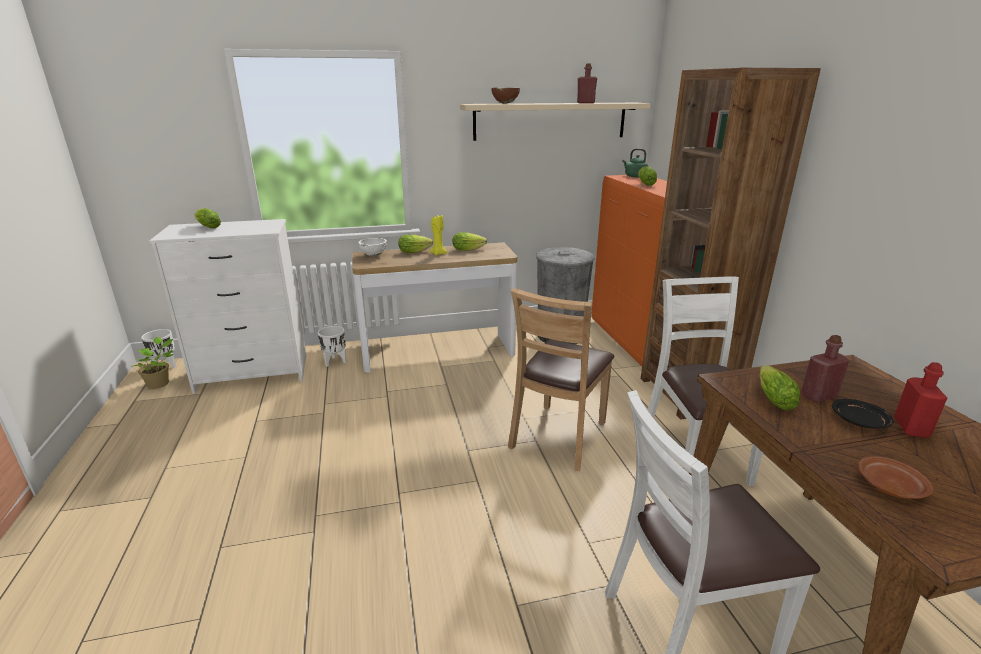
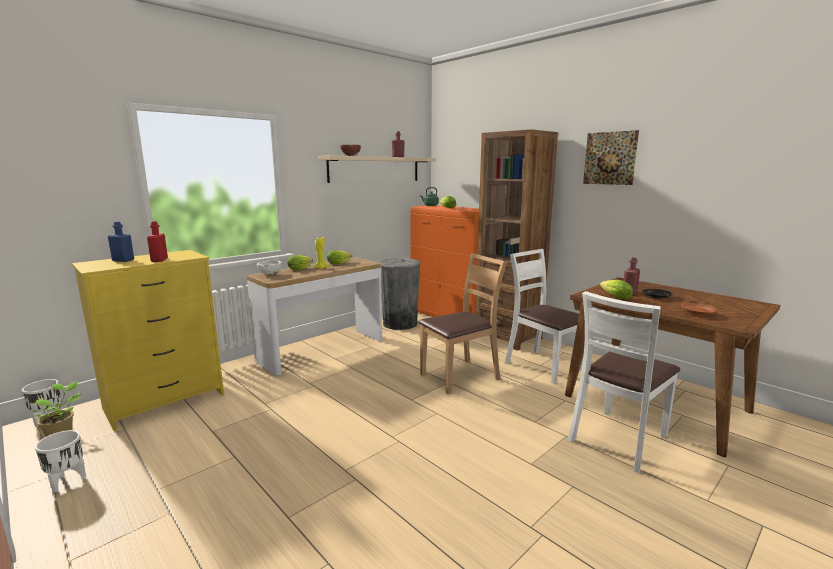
camera: 30 degrees left, 10 degrees down
(207, 227) = (123, 260): lettuce -> blue bottle
(253, 373) = (165, 401): white dresser -> yellow dresser
(335, 361) = (239, 375): white planter -> white planter (67, 481)
(558, 436) = (460, 376): brown chair -> brown chair turned 120 degrees counterclockwise
(900, 126) = (609, 158): none -> picture
(911, 428) = (676, 296): red bottle -> red bottle (159, 260)

